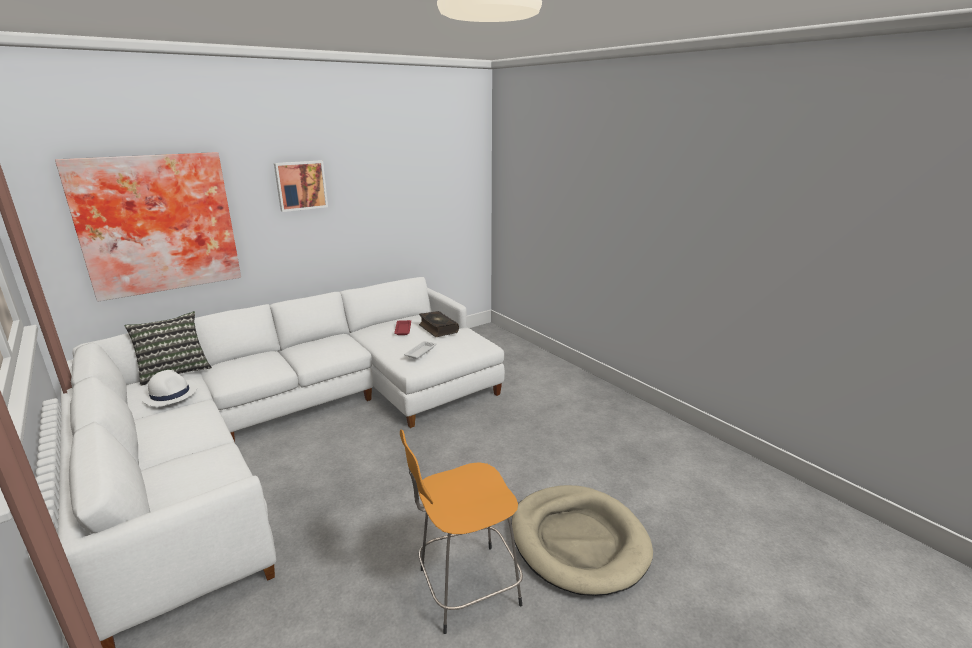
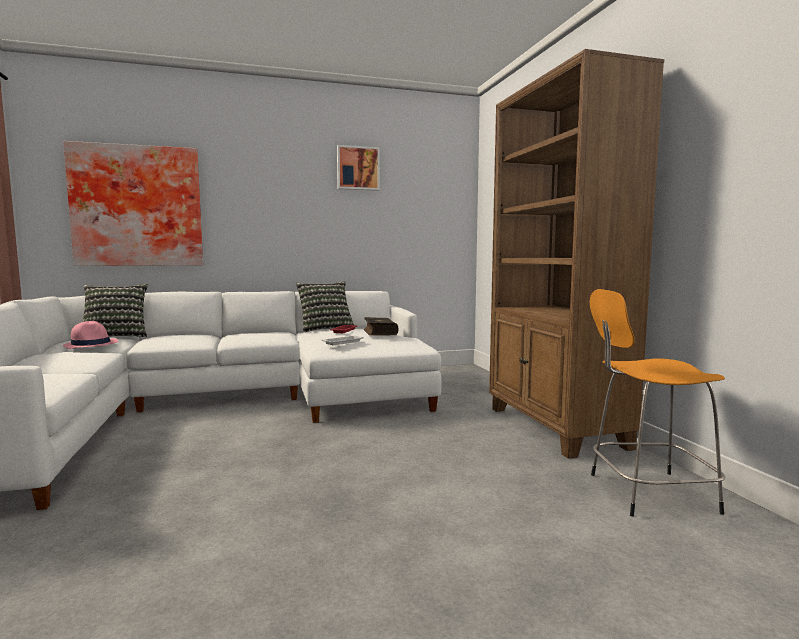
camera: 20 degrees right, 15 degrees down
(170, 394) = (91, 344): white hat -> pink hat
(300, 185) = (271, 188): picture -> picture (358, 168)
(377, 324) = (325, 328): none -> pillow
(465, 588) = (223, 566): orange stool -> orange stool (647, 493)
(578, 541) = (419, 553): beige dog bed -> none
(596, 398) = (555, 428): none -> brown bookcase

